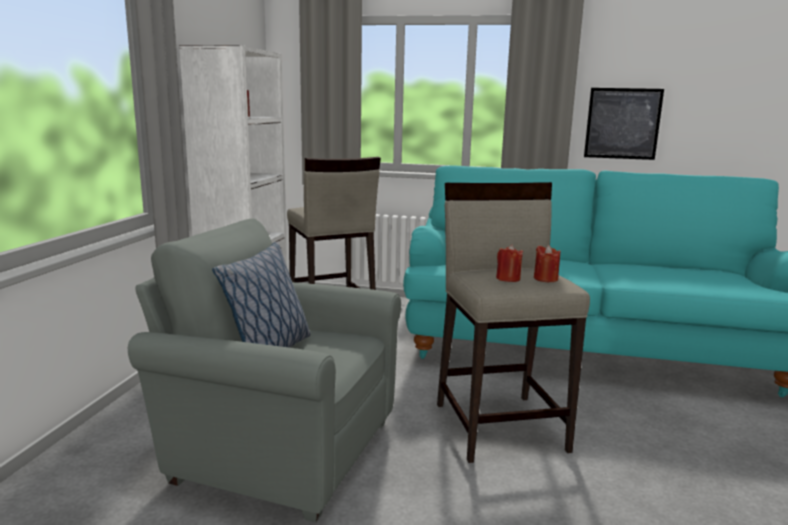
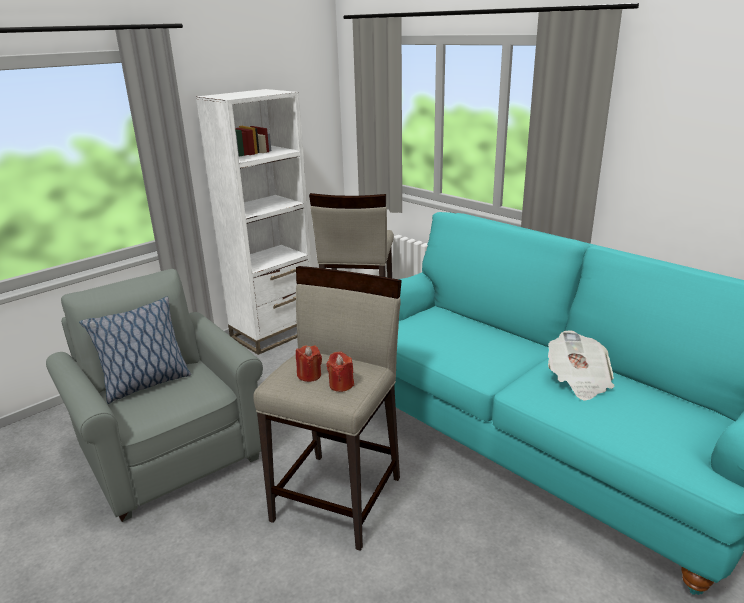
camera: 35 degrees right, 10 degrees up
(622, 123) = (671, 180): picture -> none
(642, 269) = (578, 381): none -> newspaper

